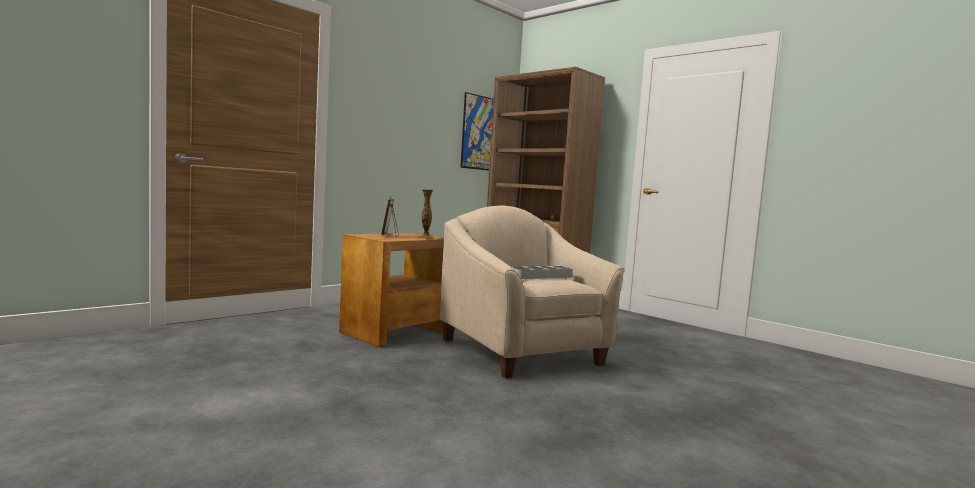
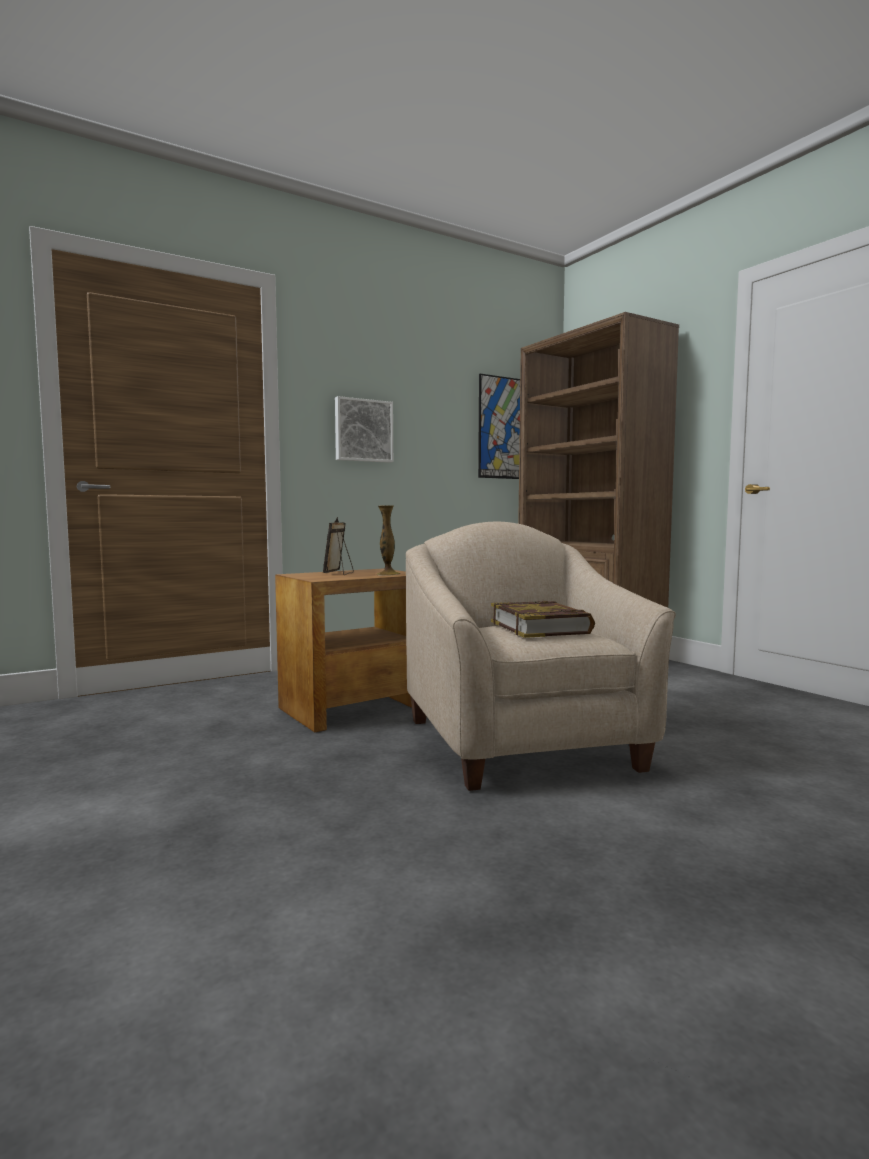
camera: 15 degrees right, 0 degrees up
(385, 128) = (363, 430): none -> picture
(542, 276) = (540, 627): grey tray -> book

